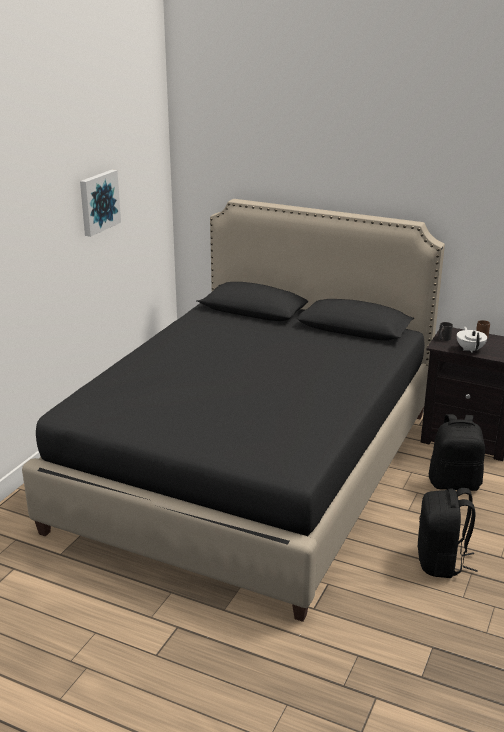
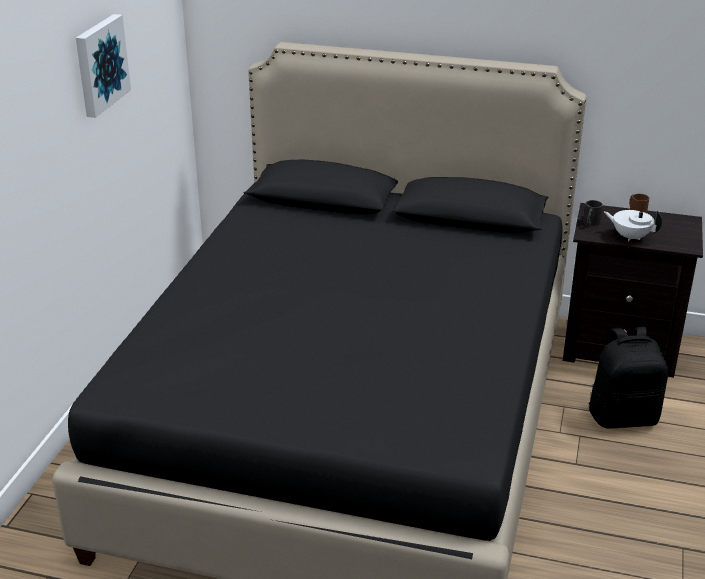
camera: 10 degrees left, 5 degrees up
(441, 562) = (640, 536): black backpack -> none
(470, 349) = (630, 237): white teapot -> white teapot turned 45 degrees counterclockwise

